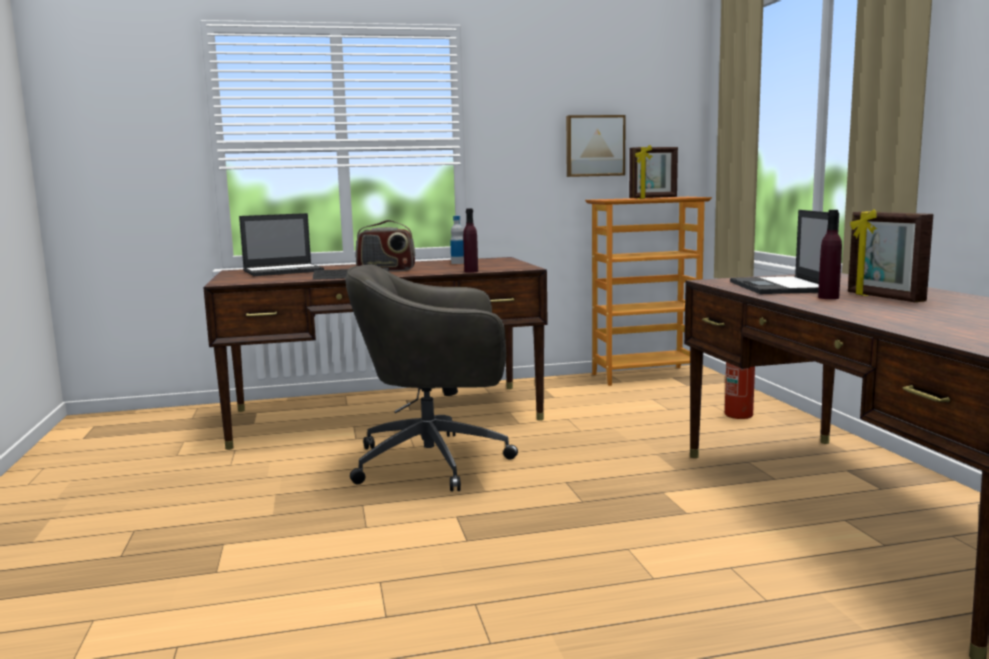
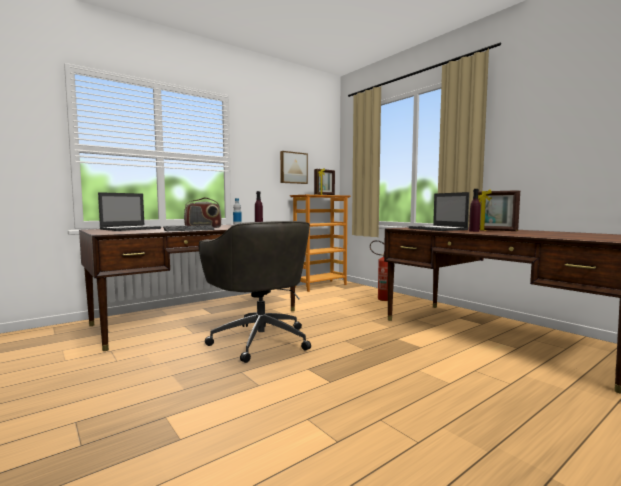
camera: 25 degrees left, 5 degrees down
(436, 461) = (260, 339): grey office chair -> grey office chair turned 90 degrees counterclockwise

